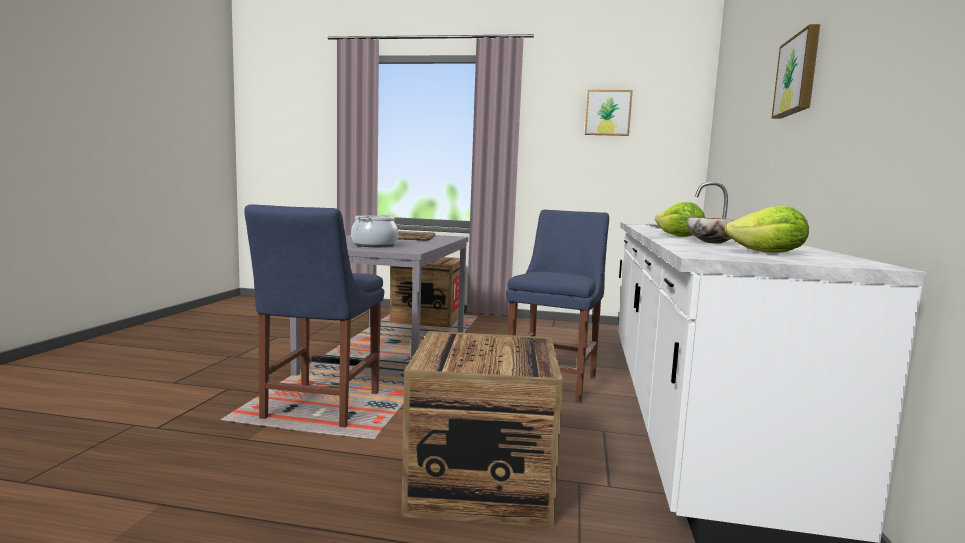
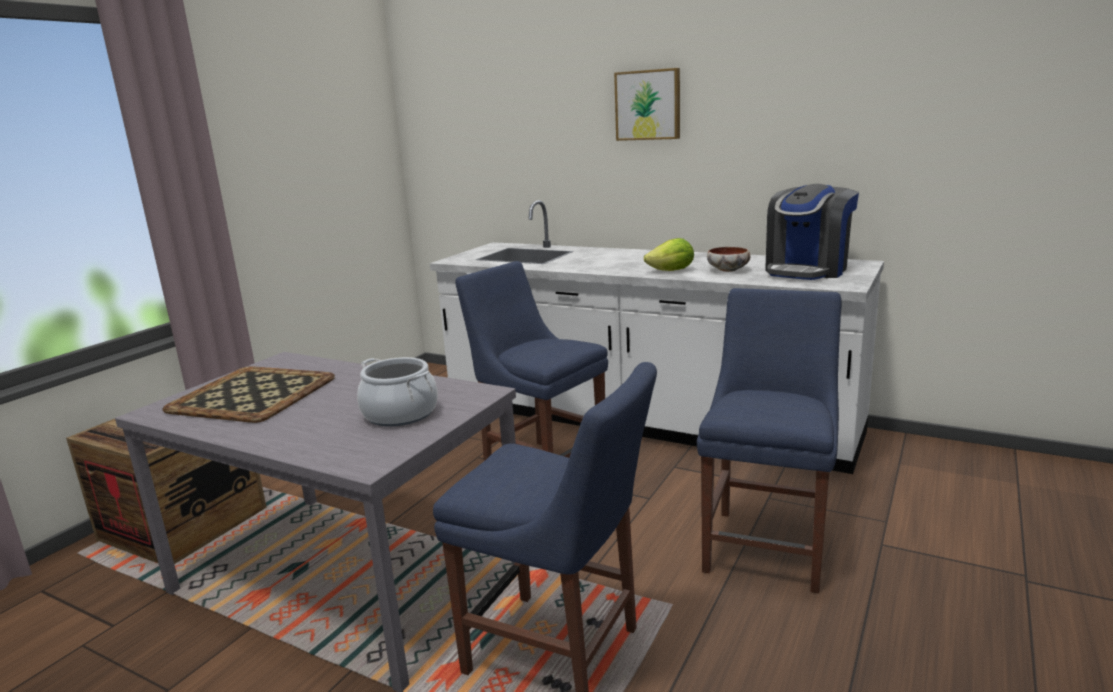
camera: 70 degrees left, 10 degrees up
(481, 481) = (768, 545): crate -> blue chair
(608, 113) = (301, 111): picture -> none
(768, 253) = (807, 270): lettuce -> coffee machine

